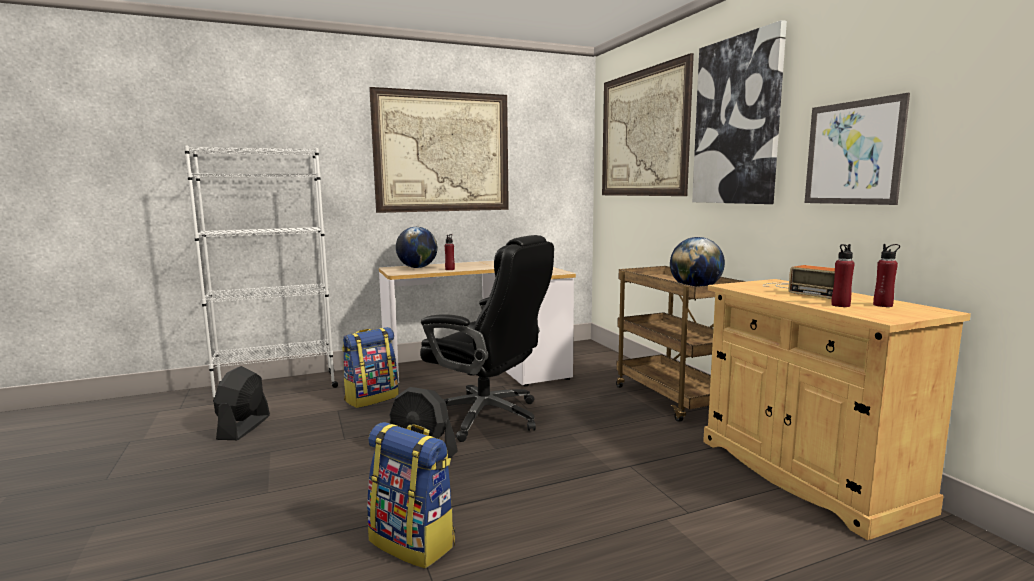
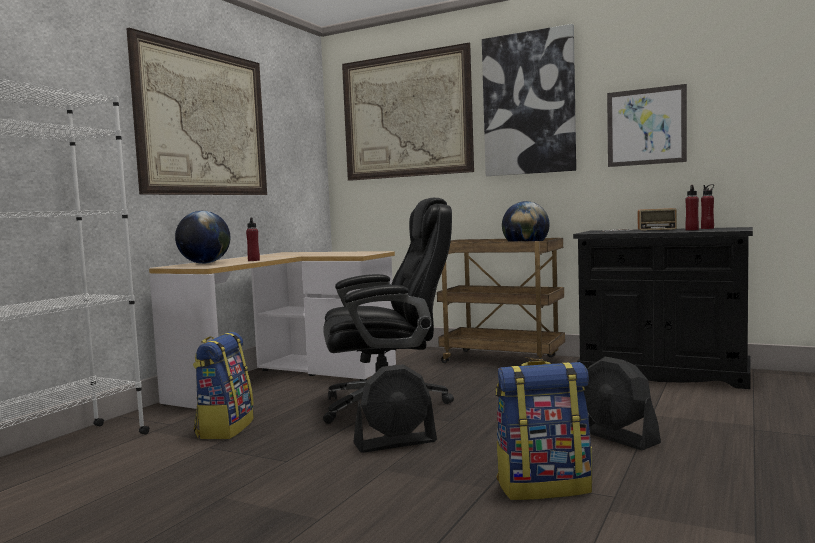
camera: 40 degrees left, 5 degrees down
(244, 427) = (118, 495): black fan -> black fan (617, 437)
(806, 474) = (663, 373): beige cabinet -> black cabinet

